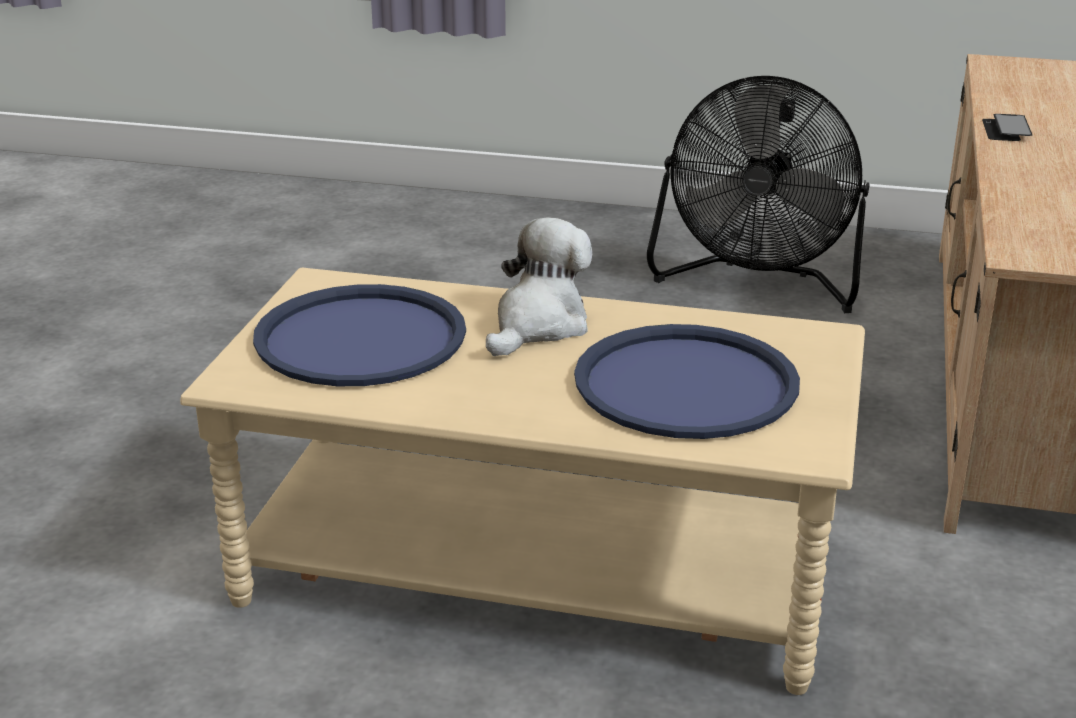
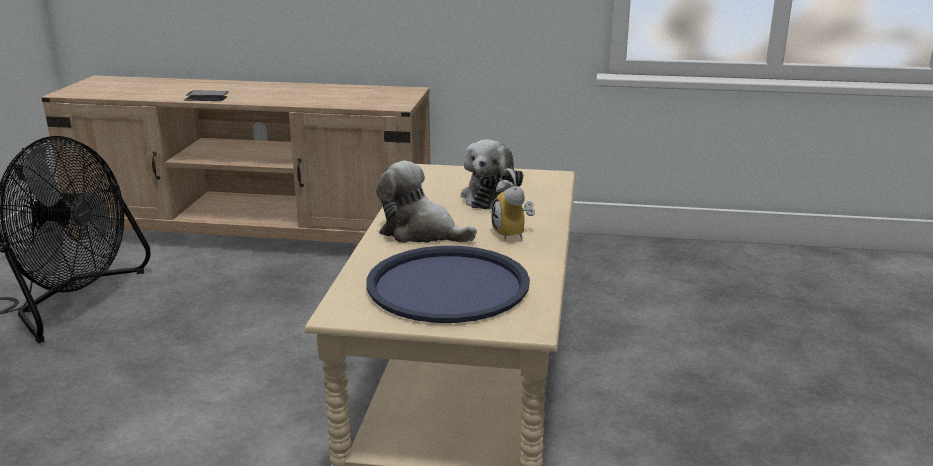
camera: 95 degrees left, 5 degrees down
(519, 392) = (515, 234): none -> alarm clock
(686, 384) = (492, 197): blue tray -> plush toy

